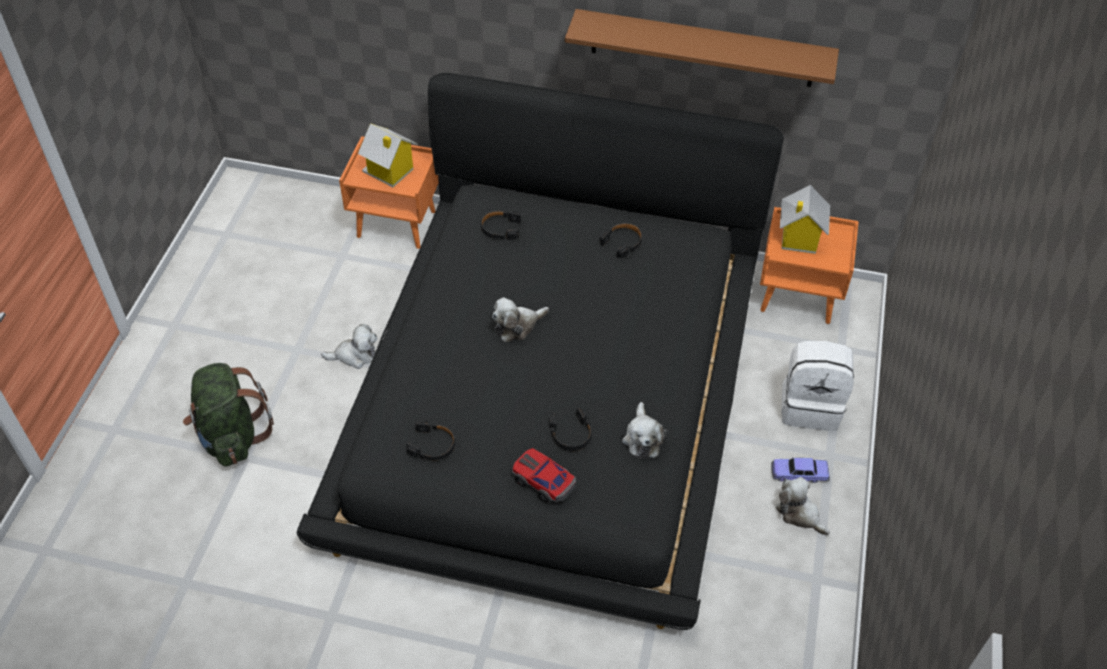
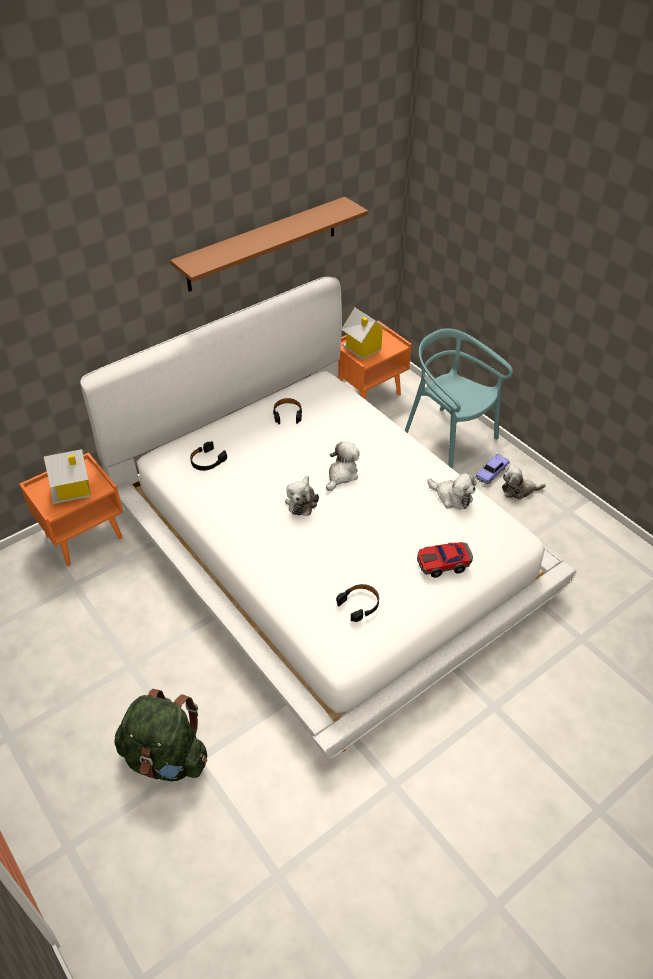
camera: 50 degrees left, 5 degrees down
(355, 355) = (175, 632): plush toy -> plush toy (342, 475)
(552, 396) = (326, 546): black bed -> white bed
(571, 434) = (418, 528): black headphones -> none
(810, 406) = (449, 438): white backpack -> turquoise chair

